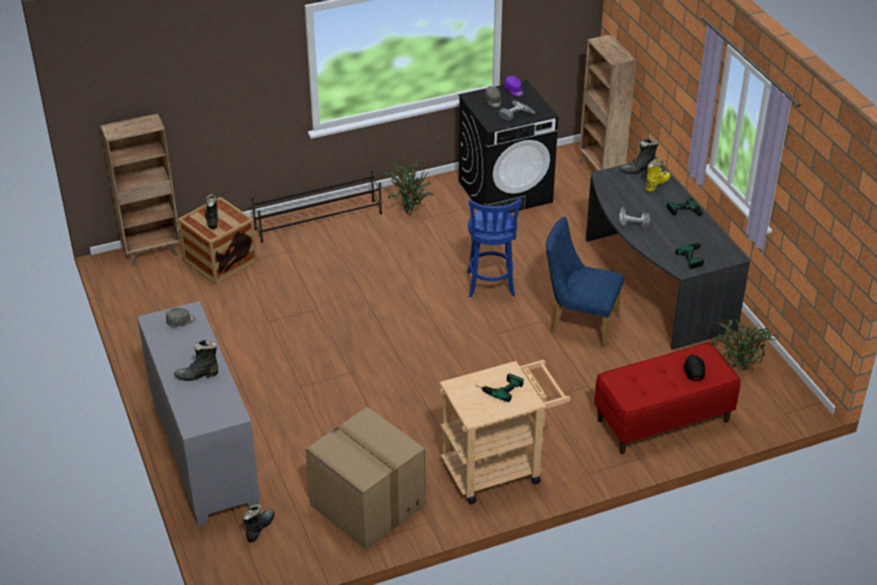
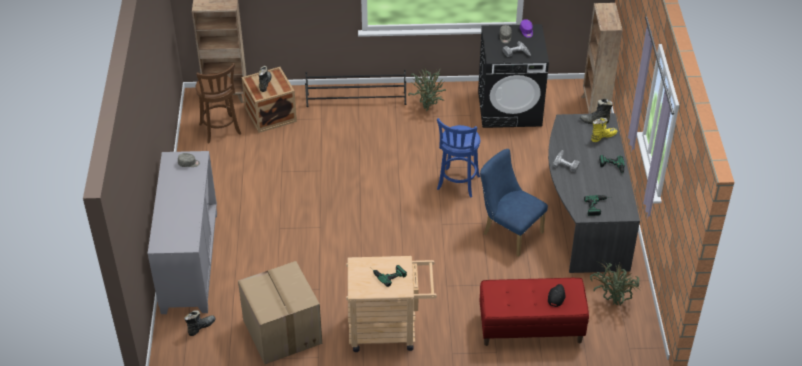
camera: 20 degrees right, 5 degrees up
(165, 293) = (220, 131): none -> brown stool
(198, 375) = (180, 208): black boot -> none

